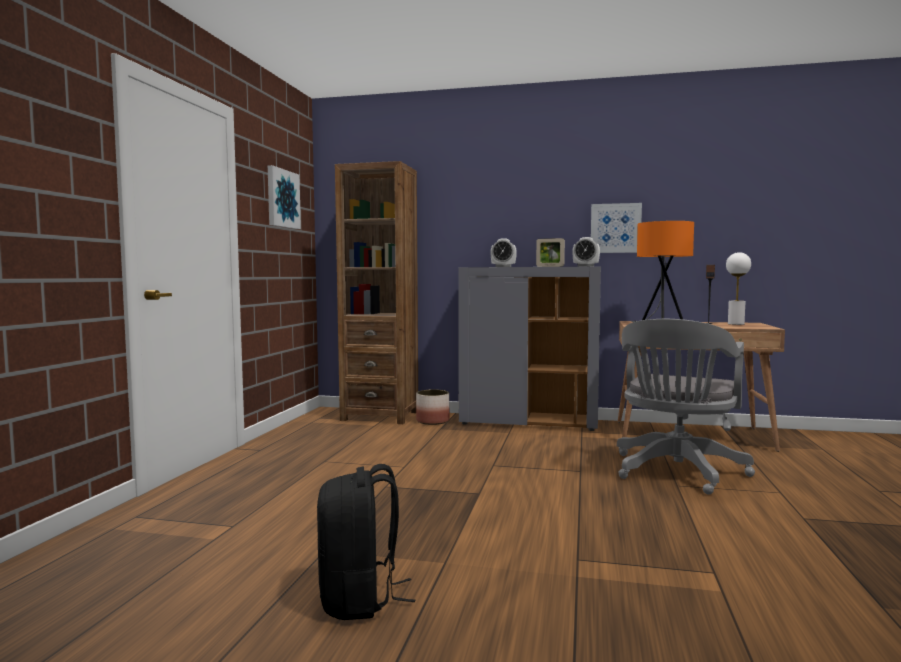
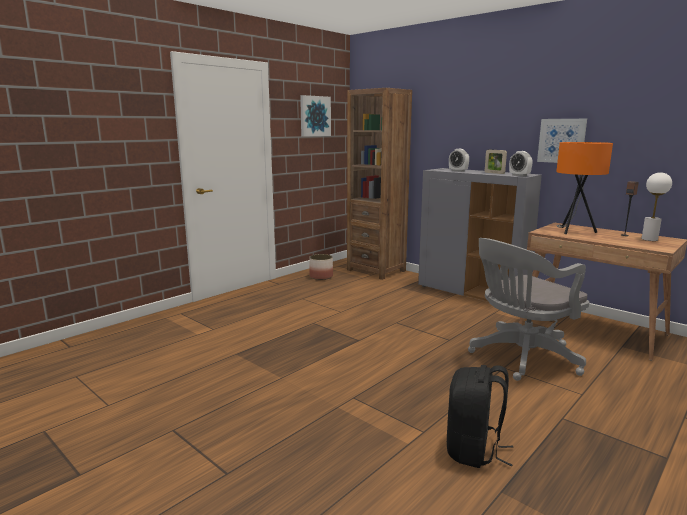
camera: 30 degrees right, 10 degrees up
(360, 599) = (218, 384): black backpack -> black backpack (474, 450)
(433, 421) = (405, 280): planter -> planter (321, 277)

